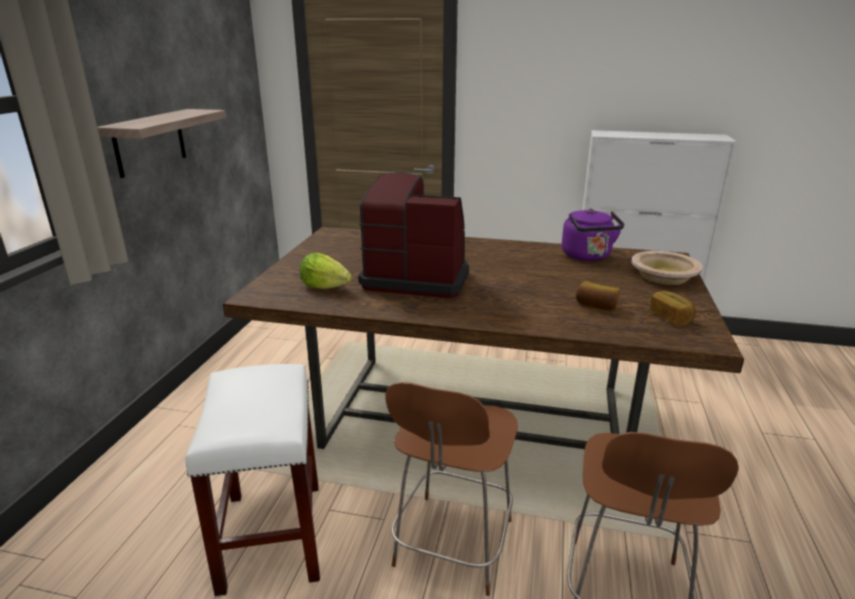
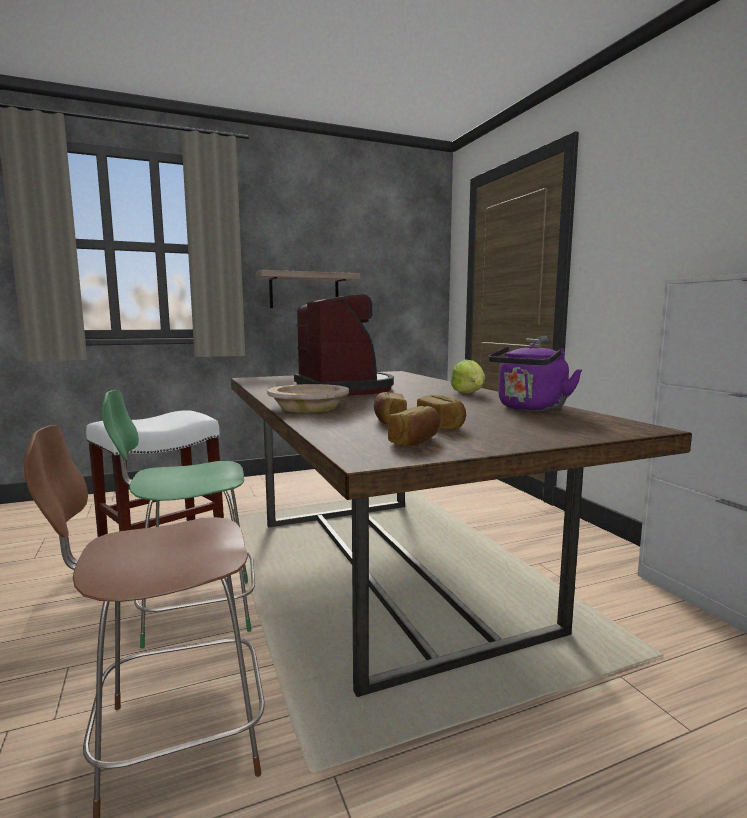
camera: 55 degrees right, 15 degrees down
(325, 287) = (288, 382): lettuce -> lettuce (469, 393)
(452, 546) = (194, 612): brown chair -> green chair
(626, 296) = (441, 425): none -> bread
(663, 276) = (553, 430): beige bowl -> beige bowl (309, 407)

